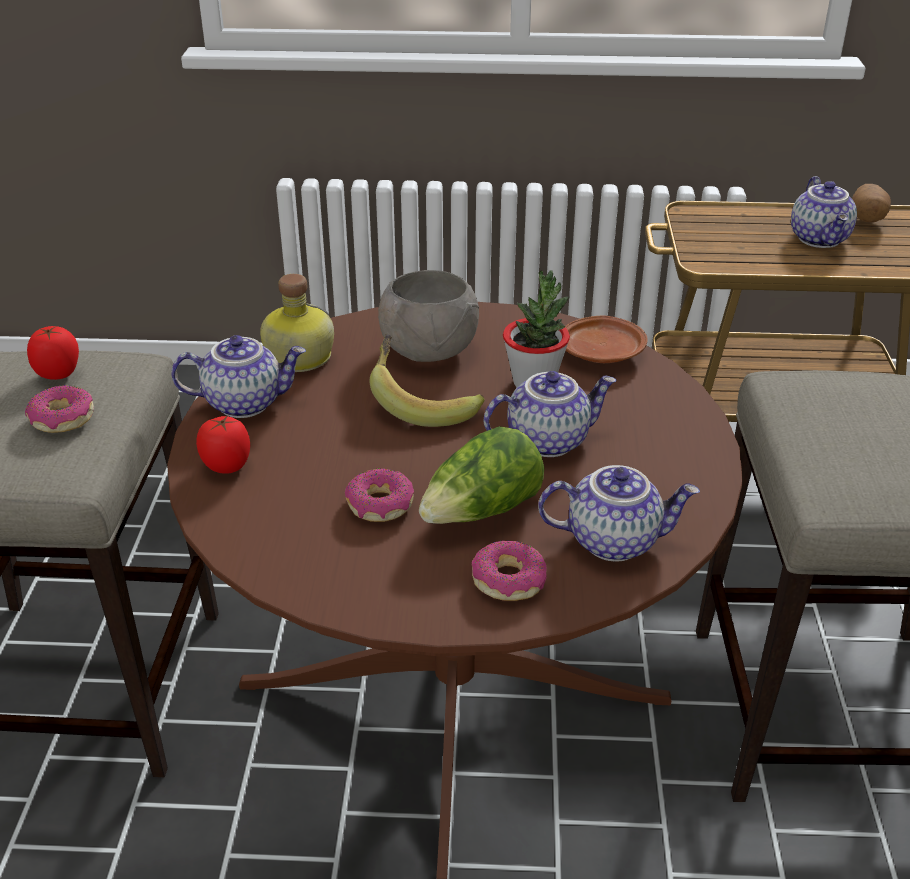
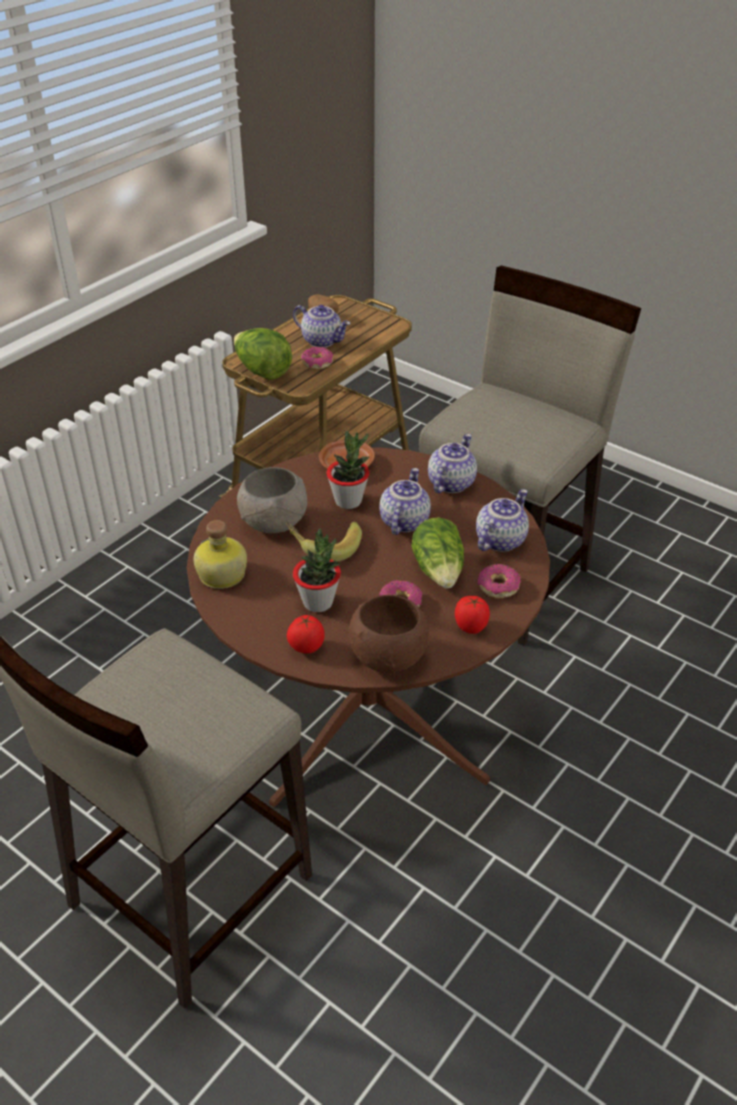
camera: 55 degrees left, 5 degrees up
(59, 373) = (142, 681): tomato -> tomato (470, 627)
(62, 419) = (202, 695): donut -> donut (317, 363)
(244, 402) = (247, 616): teapot -> teapot (450, 483)
(266, 539) = (389, 657): none -> brown bowl
(317, 440) = (318, 602): none -> potted plant
(692, 230) = (262, 372): none -> lettuce

